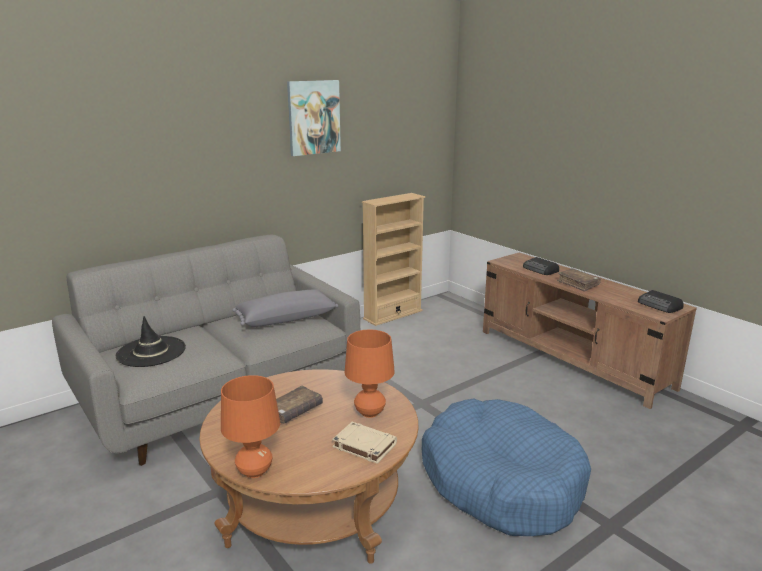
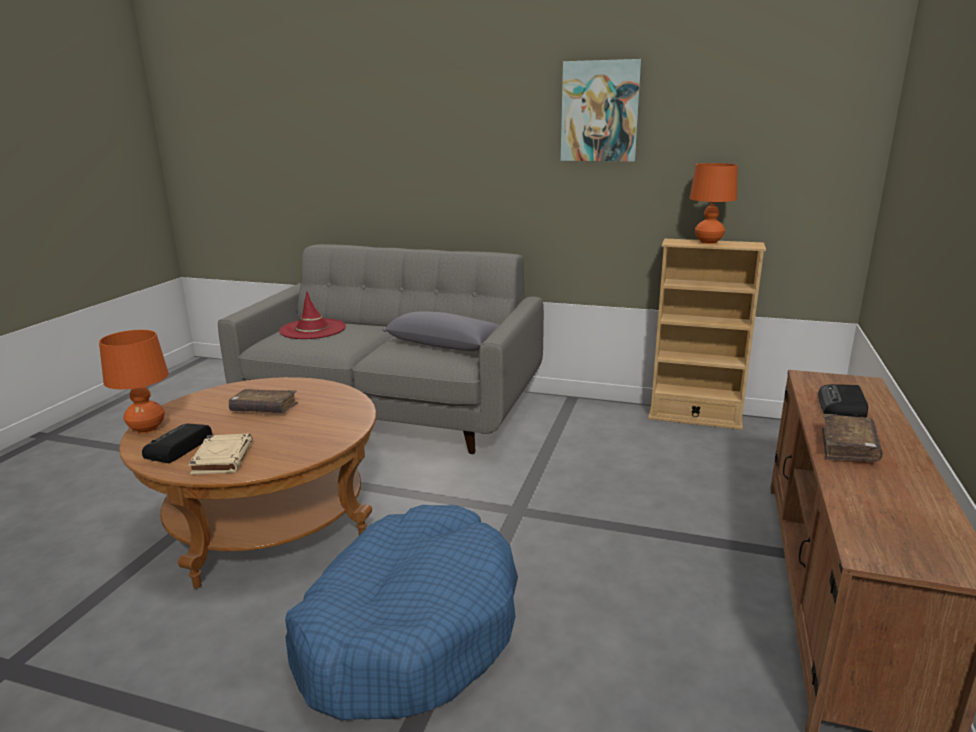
camera: 55 degrees right, 0 degrees up
(151, 352) = (313, 329): black hat -> red hat
(369, 413) = (292, 441): orange table lamp -> orange table lamp (708, 242)
(660, 305) = (919, 545): radio -> radio (177, 448)

